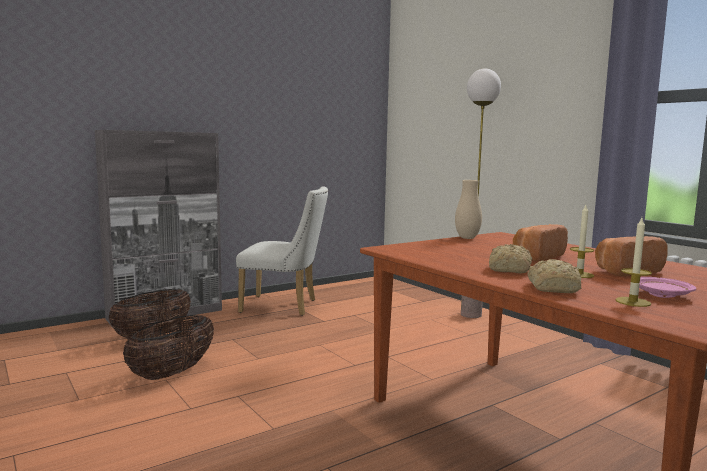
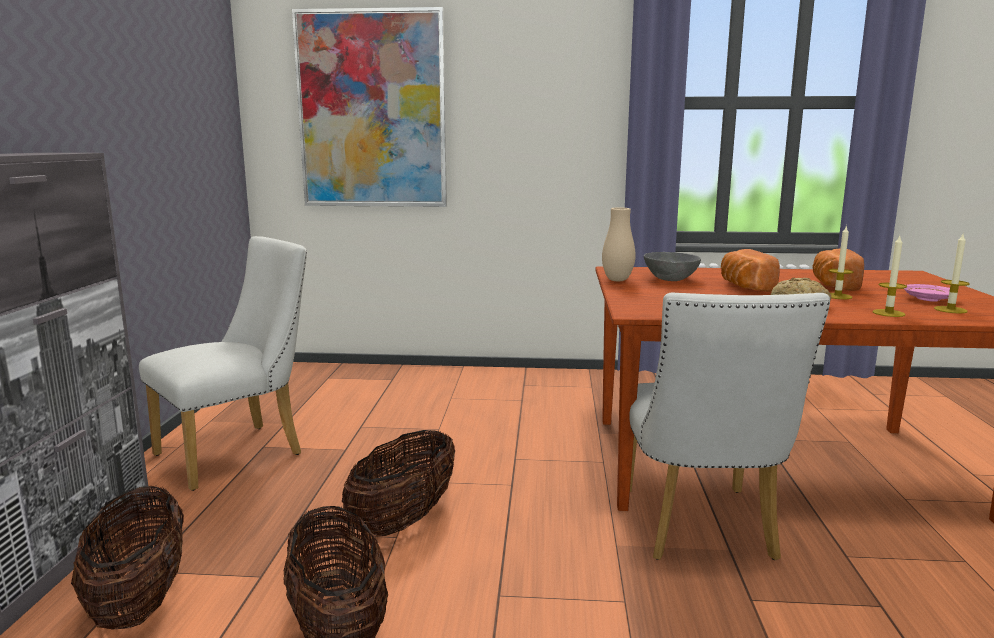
camera: 50 degrees left, 5 degrees up
(276, 354) = (404, 520): none -> basket
(392, 431) = (700, 530): none -> white chair
(446, 113) = (372, 110): none -> picture
(470, 314) = (472, 378): floor lamp -> none
(507, 244) = (670, 279): none -> grey bowl
(553, 288) = (888, 313): bread -> candle

